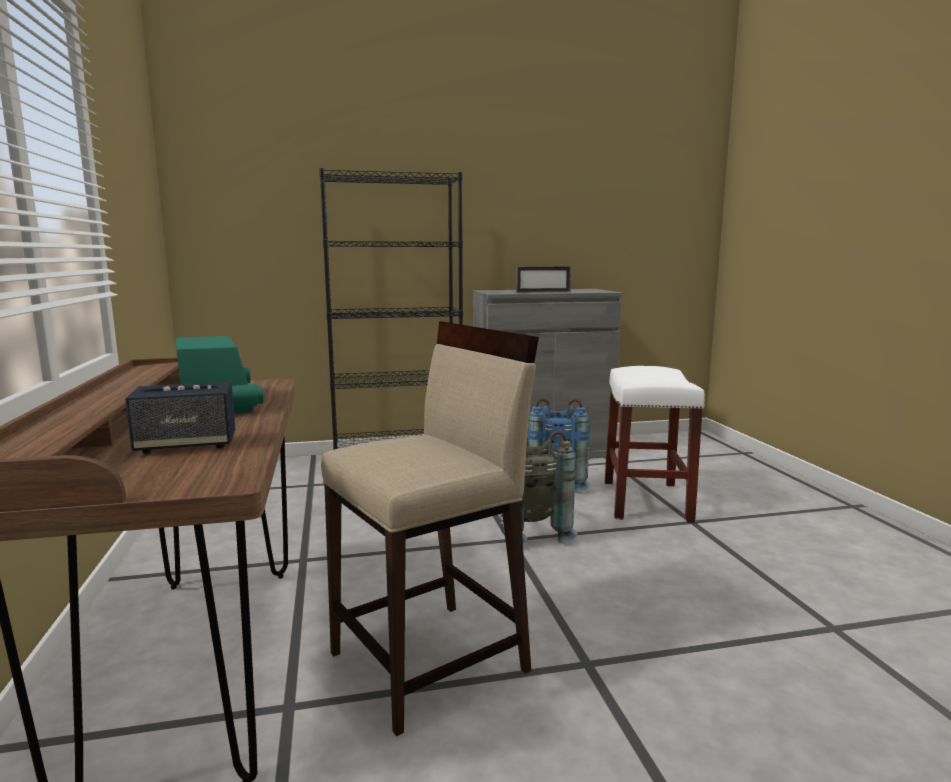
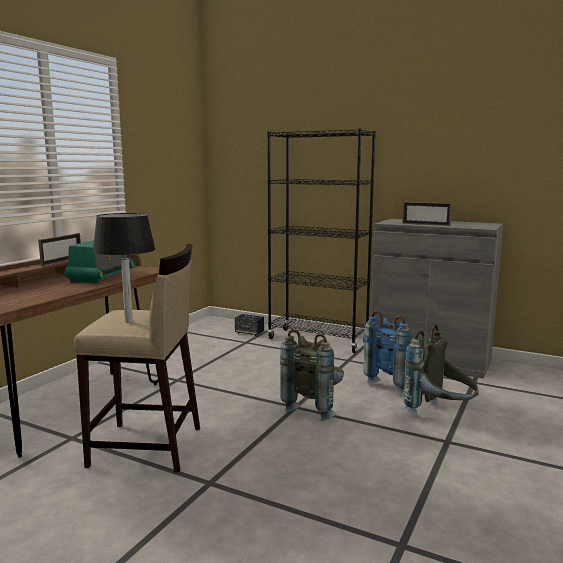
camera: 40 degrees right, 0 degrees up
(126, 385) = (62, 261): none -> picture frame
(186, 445) = (34, 292): speaker -> speaker (249, 333)
(430, 456) = (129, 321): none -> black table lamp
(645, 501) = (440, 415): white stool -> grey backpack

